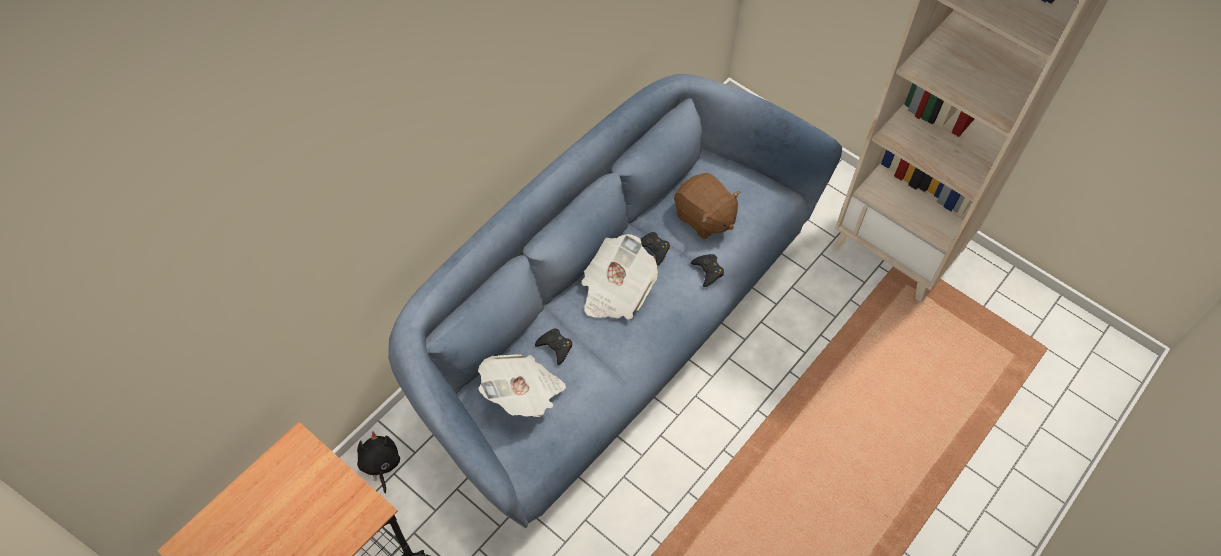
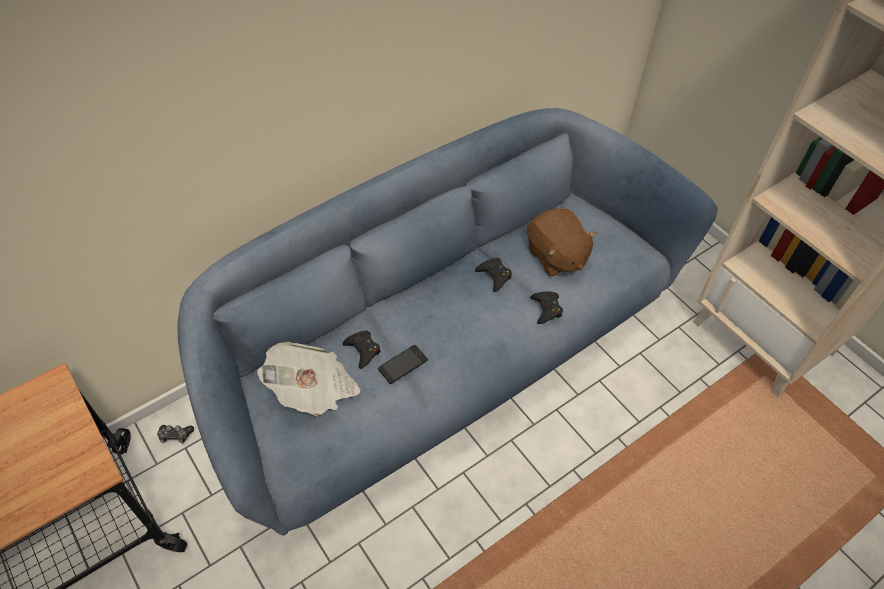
camera: 15 degrees right, 5 degrees down
(380, 464) = (175, 436): black plush toy -> game controller
(595, 352) = (403, 364): none -> phone
(615, 290) = (443, 307): newspaper -> none

